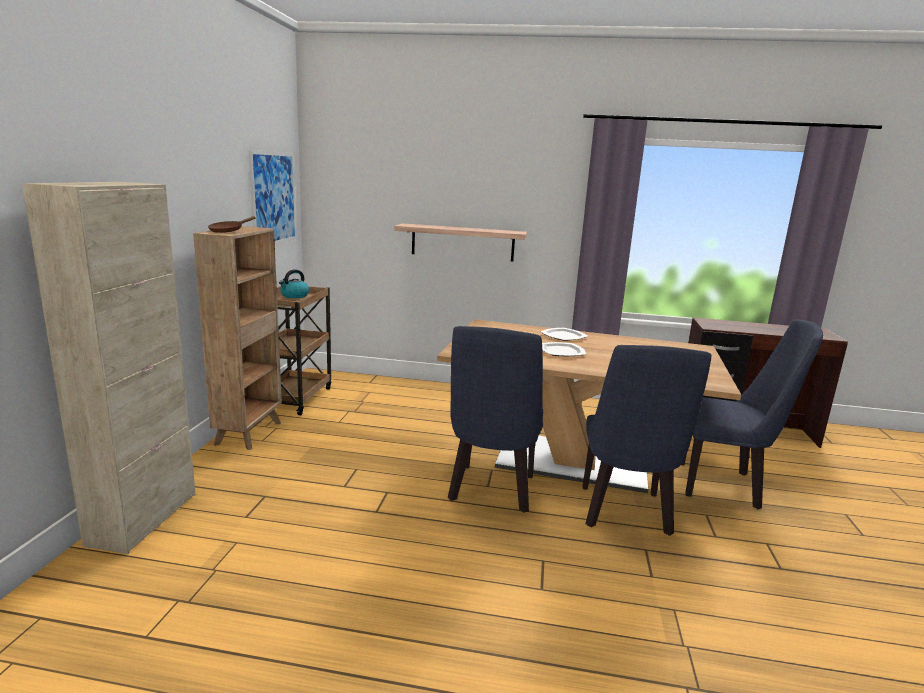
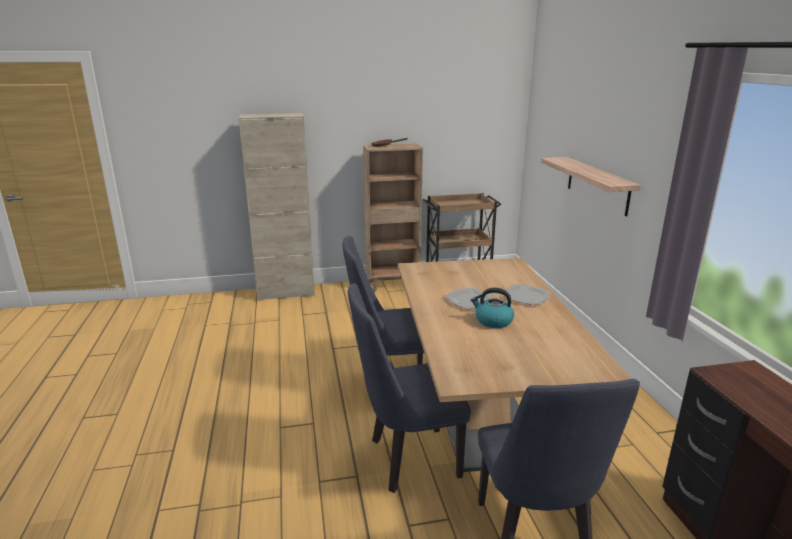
camera: 70 degrees right, 5 degrees up
(273, 198) = (478, 124): picture -> none
(294, 296) = (470, 203): kettle -> kettle (493, 321)

